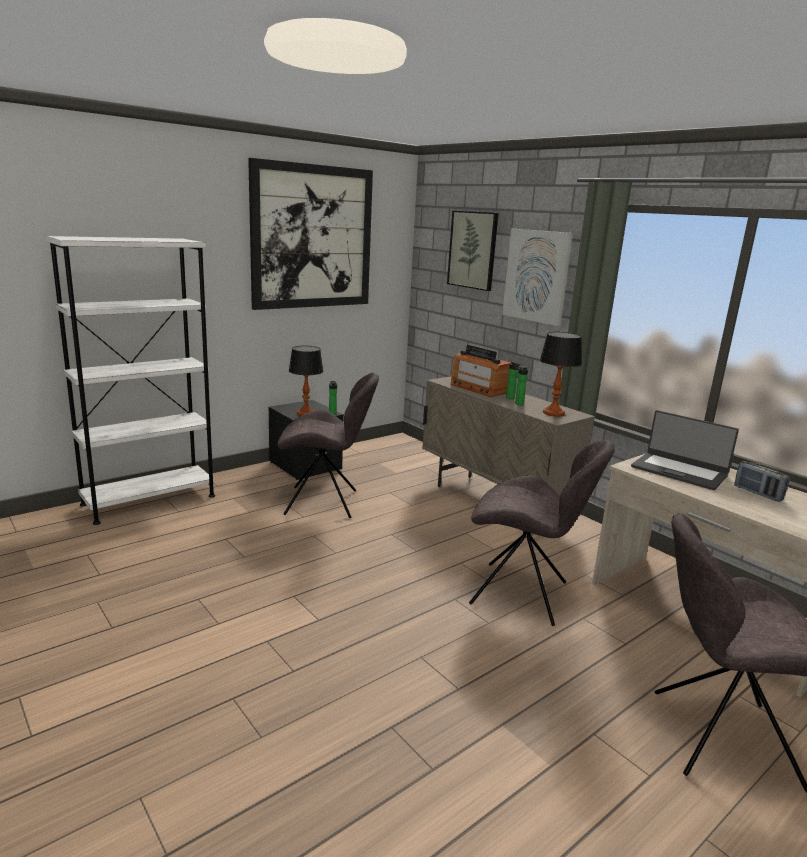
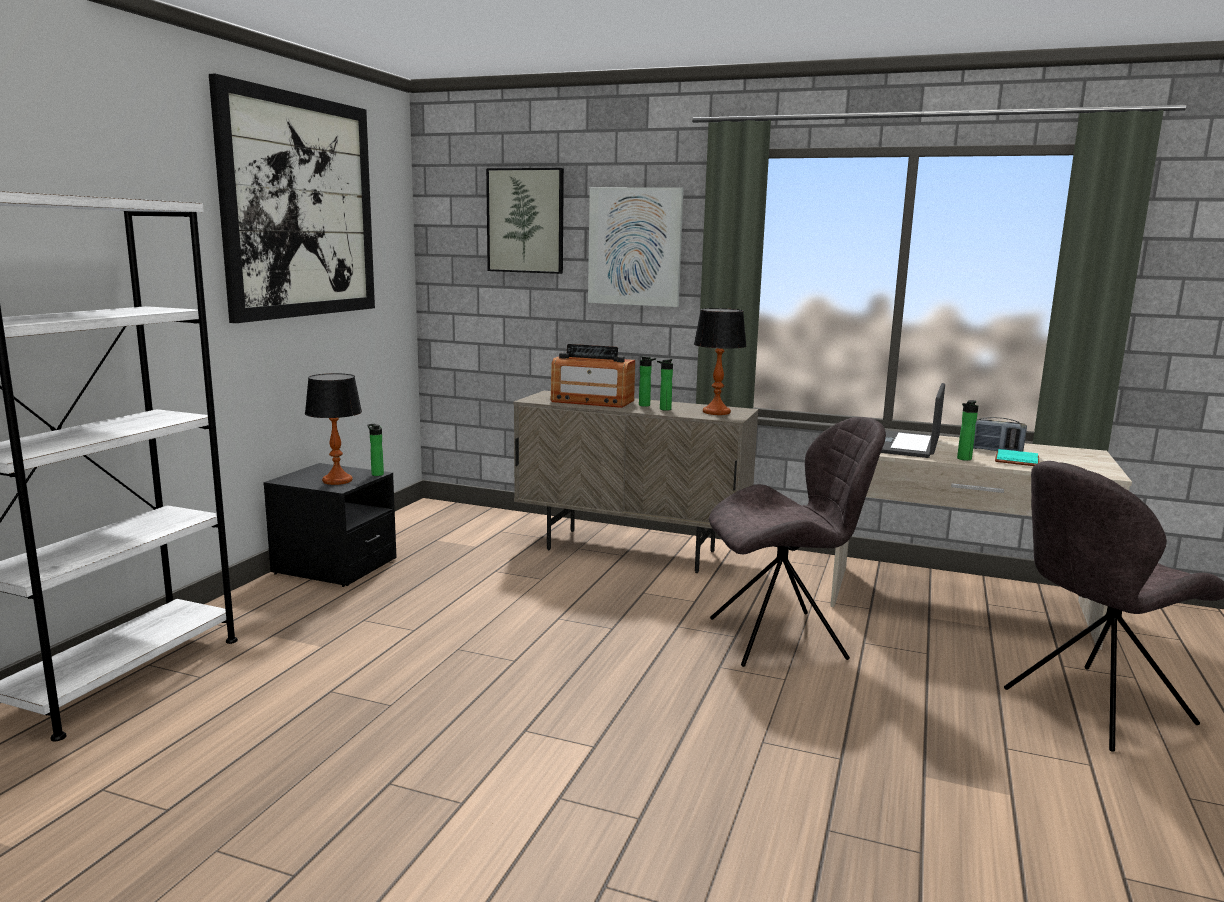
camera: 30 degrees left, 5 degrees down
(325, 502) = (423, 605): grey chair -> none
(679, 471) = (907, 445): laptop -> laptop turned 105 degrees clockwise
(706, 494) = (963, 459): none -> bottle
(760, 507) = (1018, 461): none -> turquoise book

